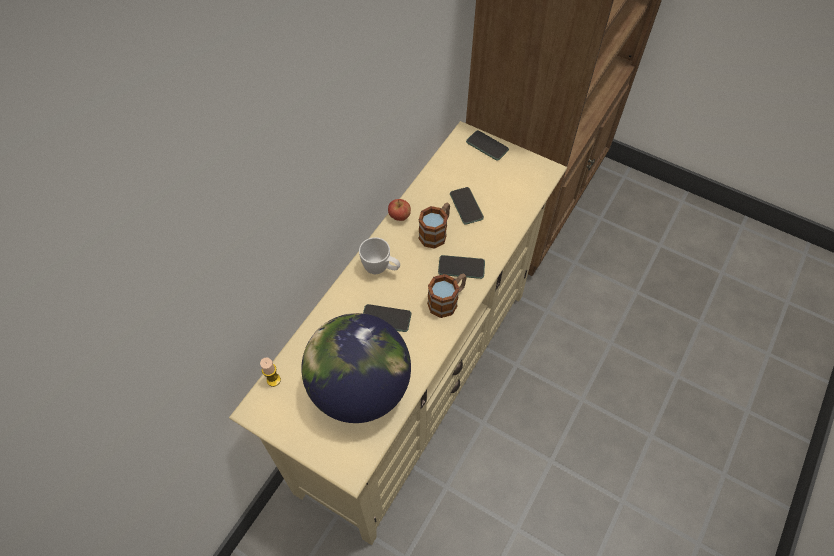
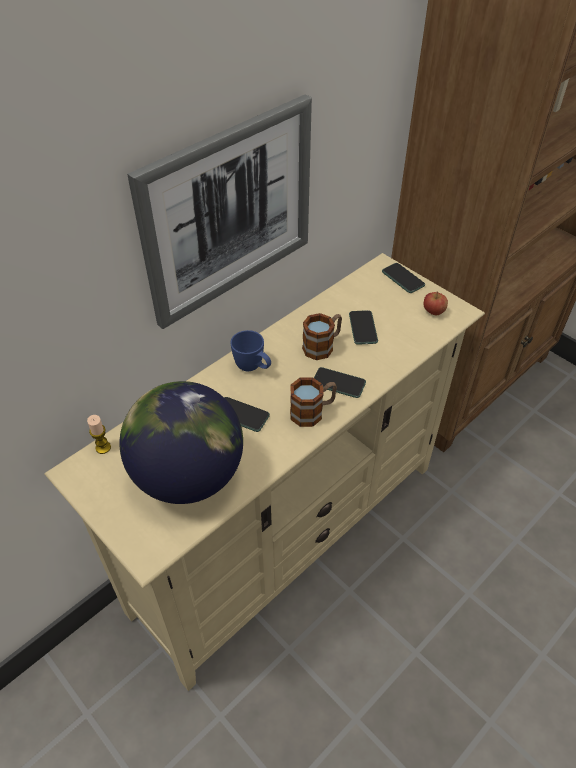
camera: 15 degrees right, 10 degrees down
(344, 144) = (229, 212): none -> picture
(381, 269) = (253, 368): white mug -> blue mug
(399, 216) = (289, 324): apple -> apple (433, 312)

